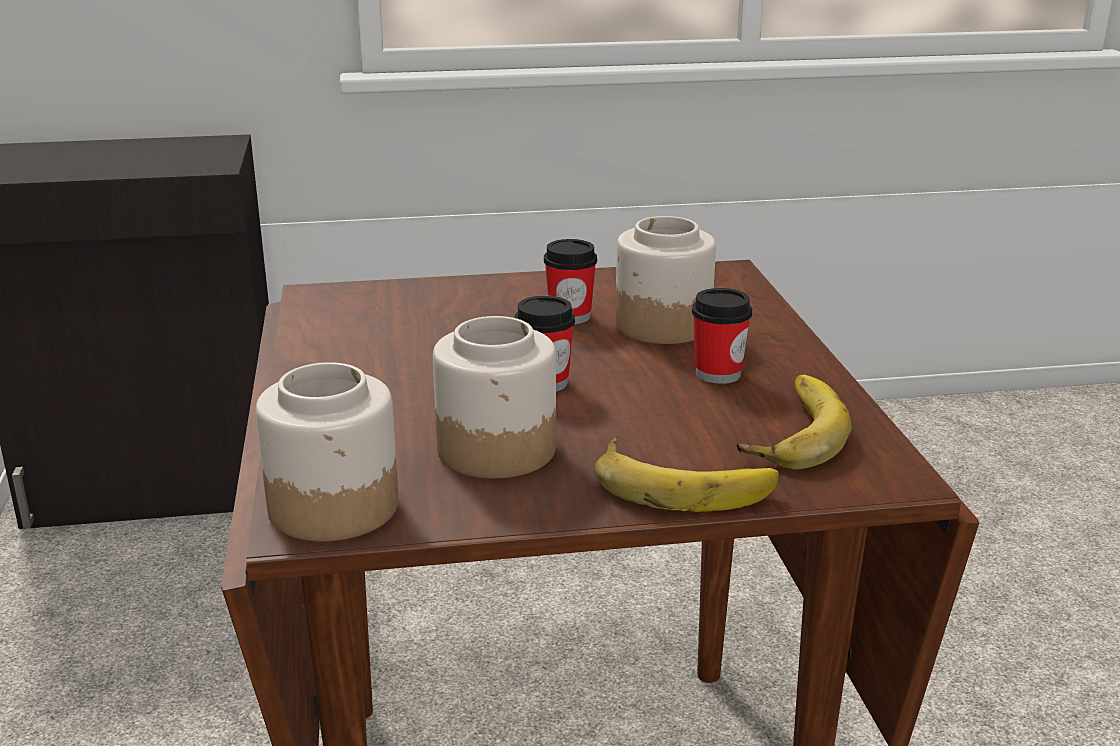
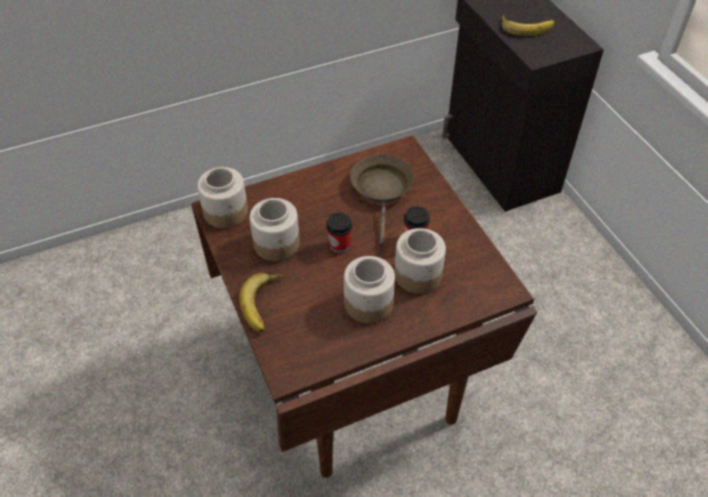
camera: 75 degrees right, 25 degrees up
(417, 326) = (382, 191): none -> brown frying pan
(718, 374) = (369, 303): cup -> jar
(788, 431) = (318, 334): banana -> banana (526, 26)

